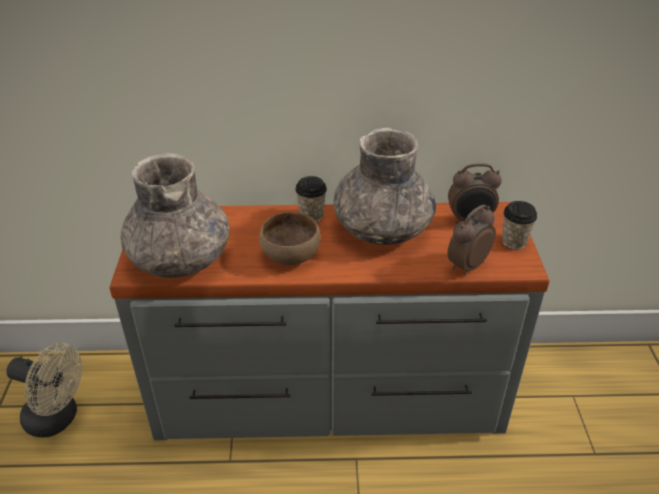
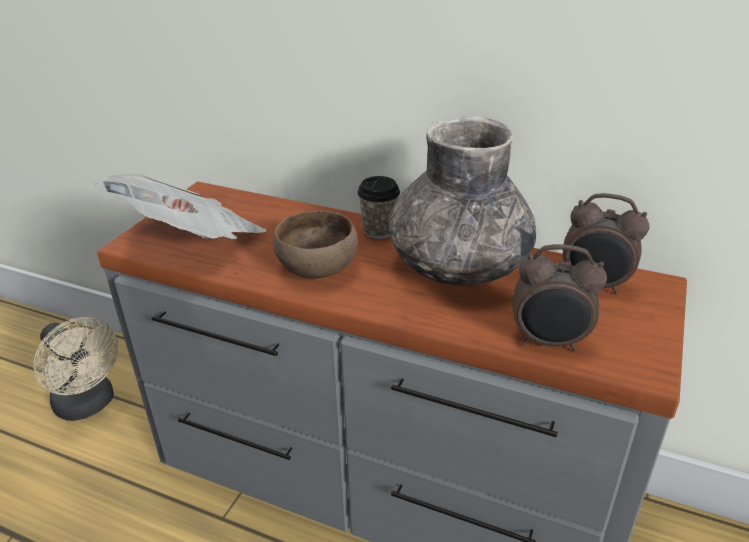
camera: 25 degrees right, 5 degrees down
(181, 258) = (193, 241): grey vase -> newspaper
(466, 266) = (549, 342): alarm clock -> alarm clock turned 150 degrees counterclockwise
(514, 242) = (648, 329): cup -> none

